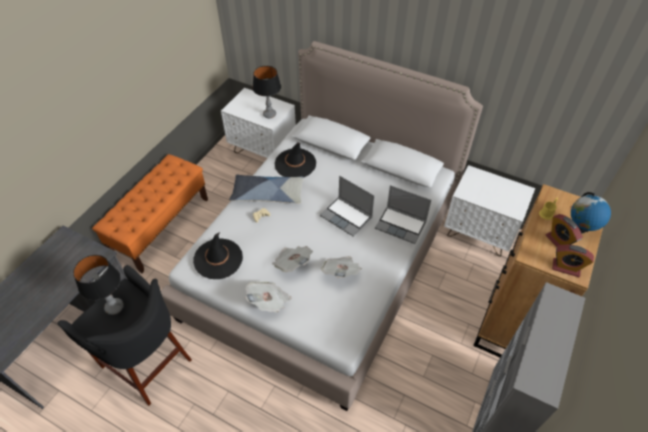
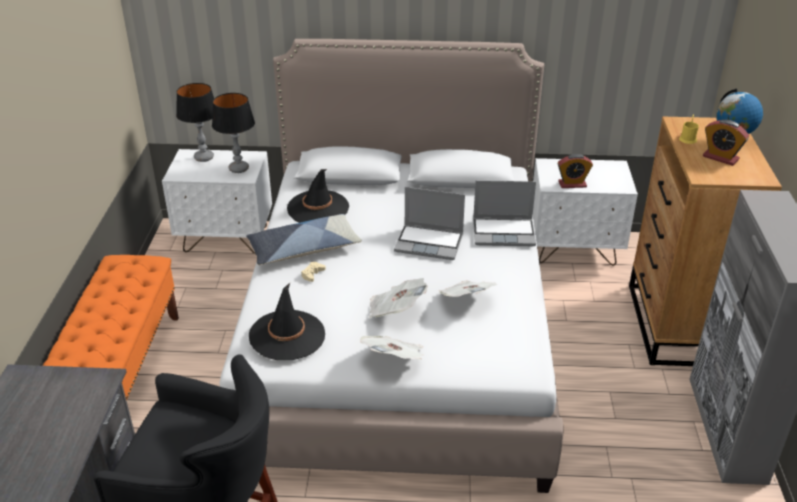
camera: 25 degrees left, 15 degrees down
(114, 307) = (169, 435): table lamp -> table lamp (203, 157)
(566, 268) = (747, 176): alarm clock -> alarm clock (572, 184)

